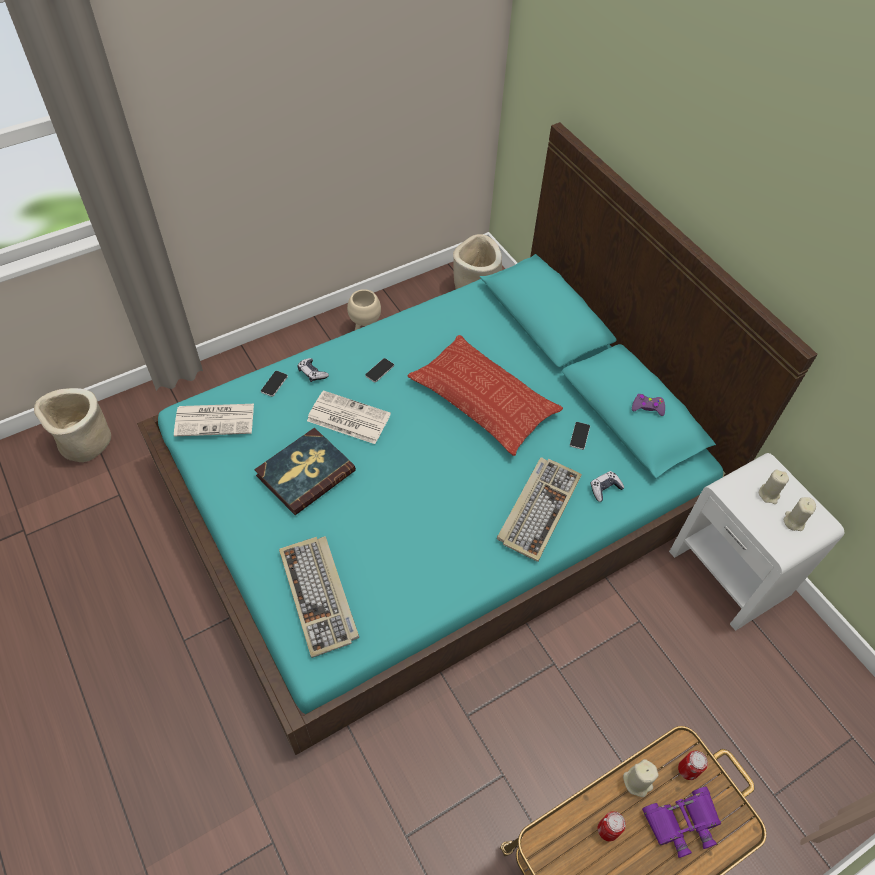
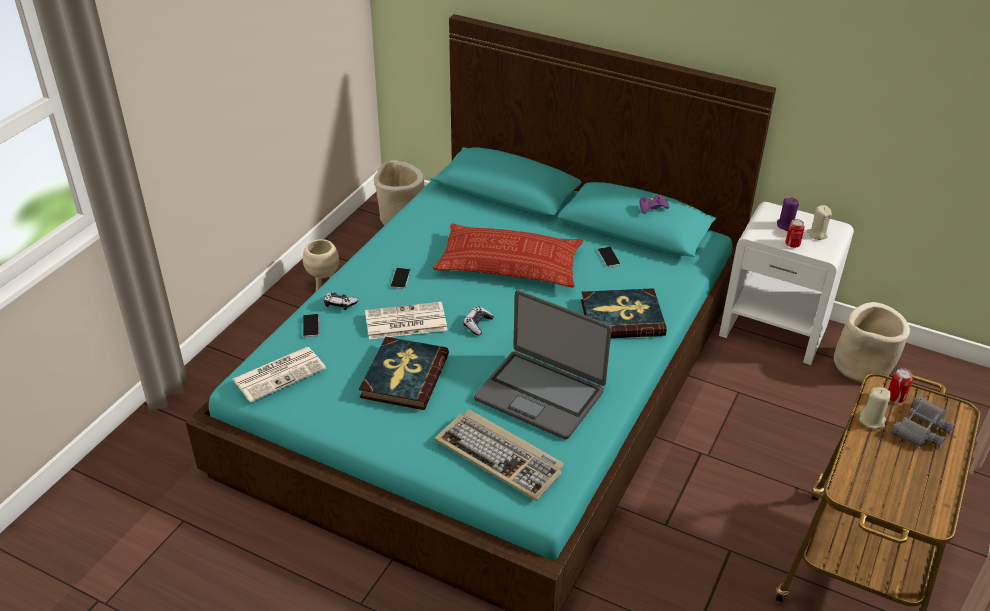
camera: 30 degrees left, 15 degrees down
(84, 443) = (103, 495): beige planter -> beige planter (861, 367)
(402, 551) = (540, 394): none -> laptop
(538, 508) = (622, 317): keyboard -> book
(605, 489) = (660, 283): game controller -> game controller (477, 324)
(607, 830) = (880, 458): can -> can (792, 244)
(682, 822) = (921, 428): purple binoculars -> grey binoculars
(769, 494) = (786, 225): beige candle -> purple candle

